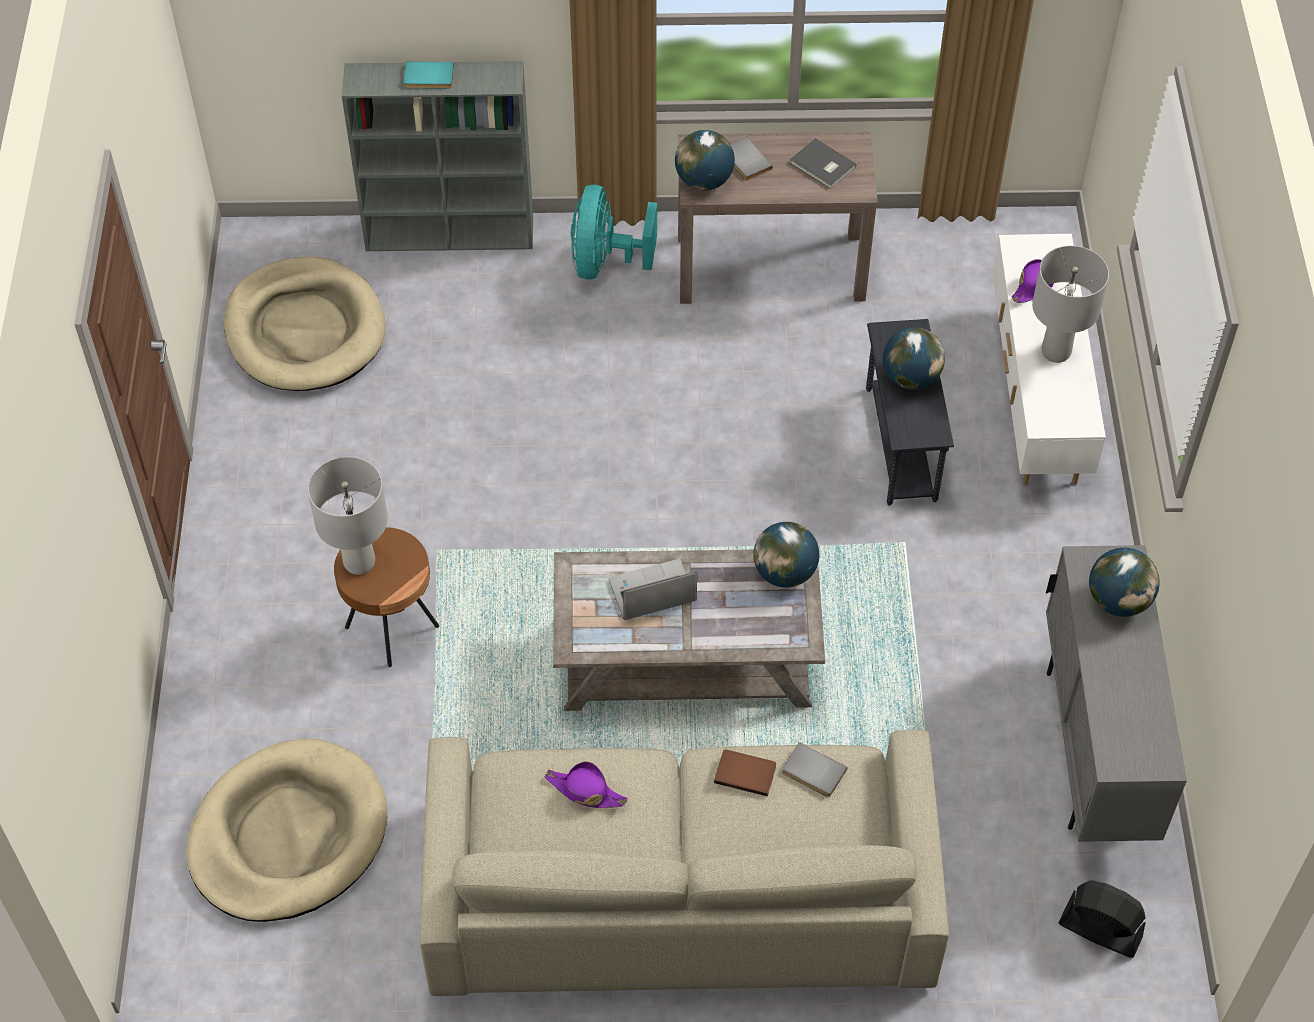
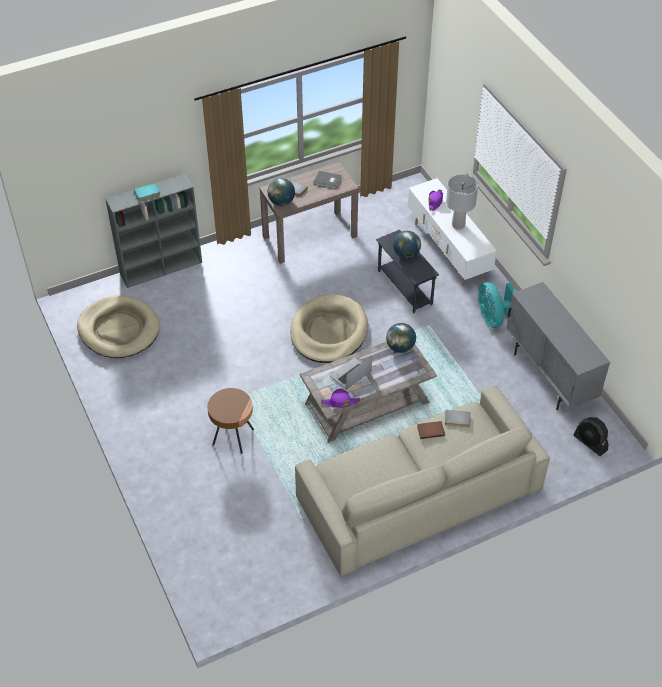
camera: 25 degrees left, 5 degrees down
(288, 835) = (238, 538): beige dog bed -> beige dog bed (328, 332)
(359, 562) = (219, 407): grey table lamp -> none
(585, 791) = (369, 462): purple hat -> purple hat (340, 402)
(604, 262) = (237, 257): turquoise fan -> turquoise fan (493, 318)
(1099, 930) = (590, 443): black fan -> black fan turned 135 degrees counterclockwise
(1117, 600) = (545, 306): globe -> none

